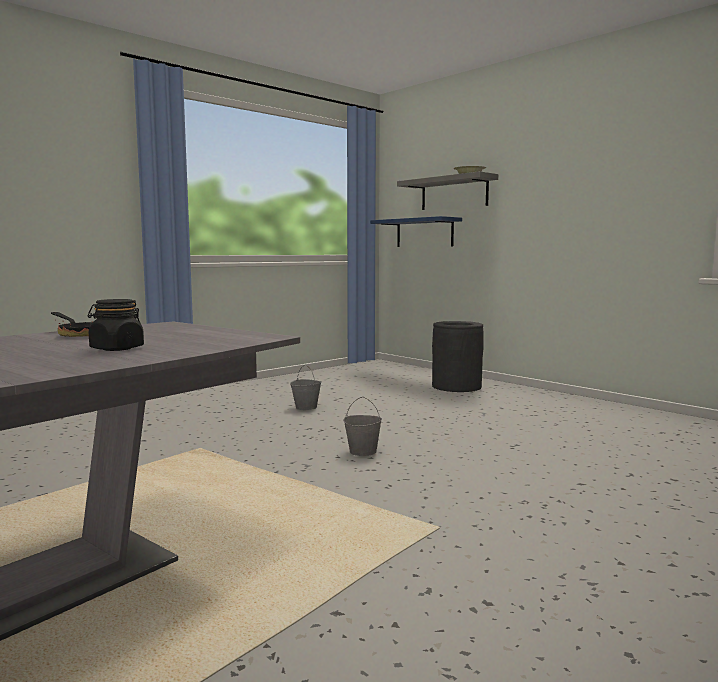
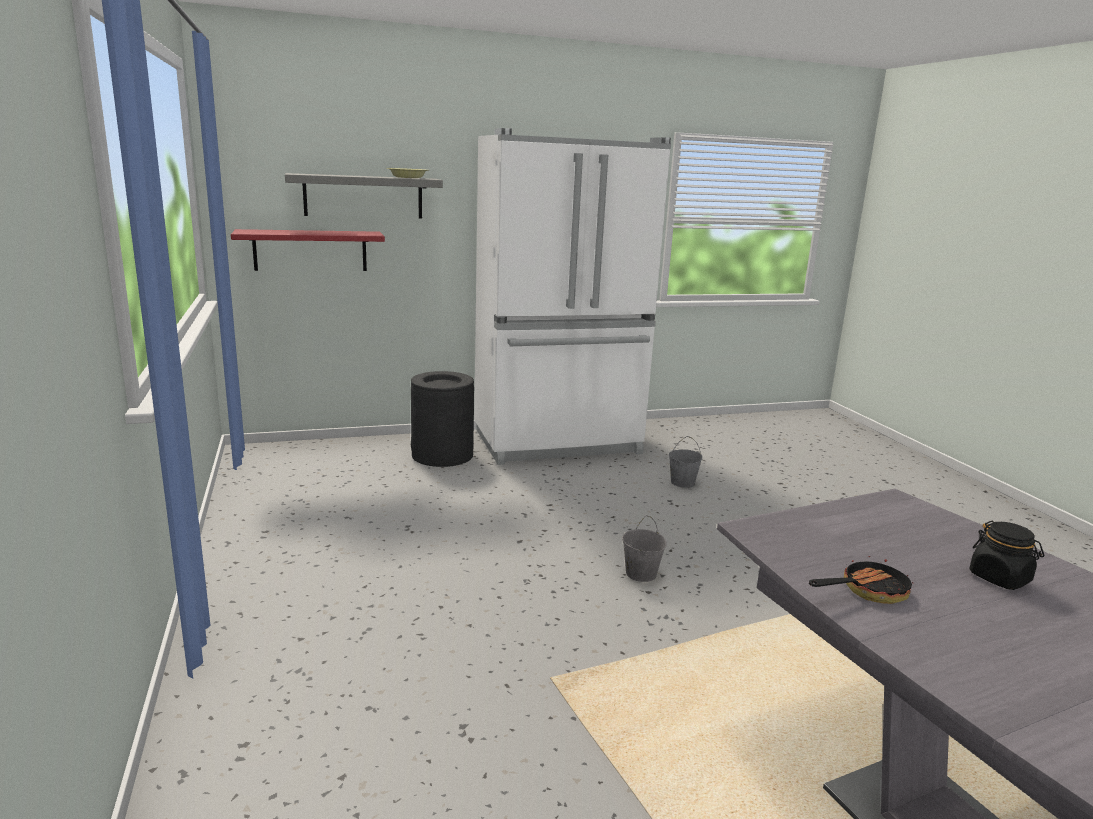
camera: 65 degrees left, 10 degrees up
(306, 407) = (427, 559): grey bucket -> grey bucket (682, 482)
(424, 233) = (310, 250): blue shelf -> red shelf
(552, 403) = (559, 443): none -> white fridge

